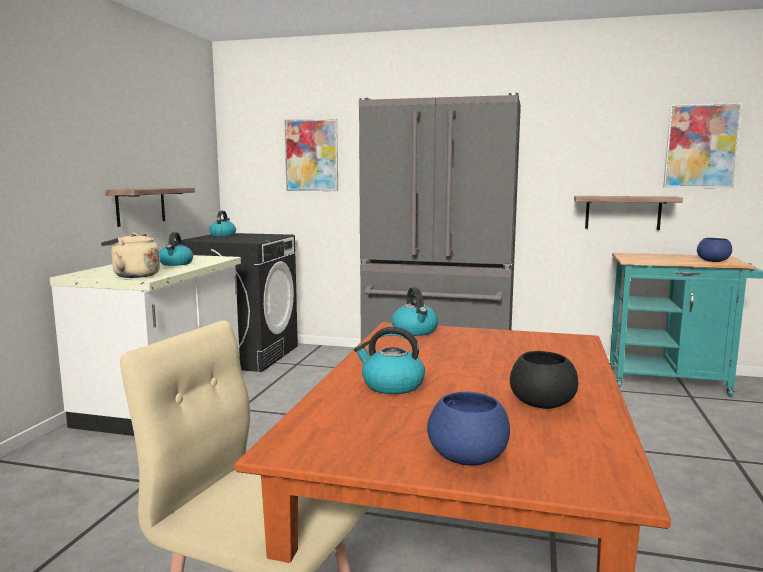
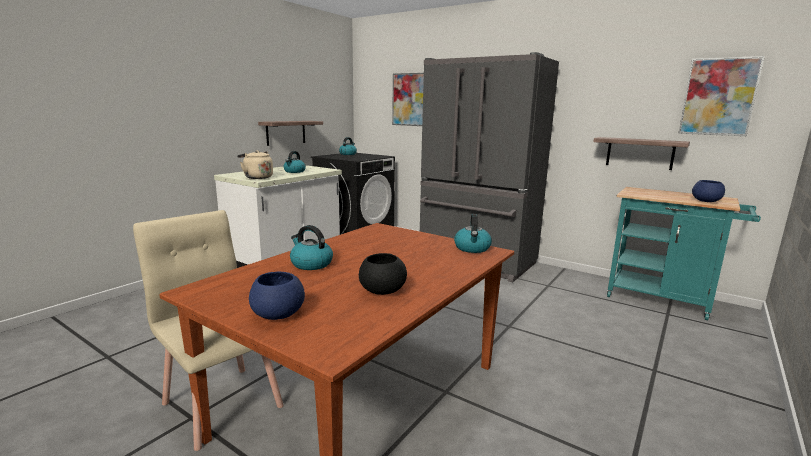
camera: 20 degrees right, 5 degrees up
(415, 331) = (386, 231): kettle -> kettle (472, 248)

